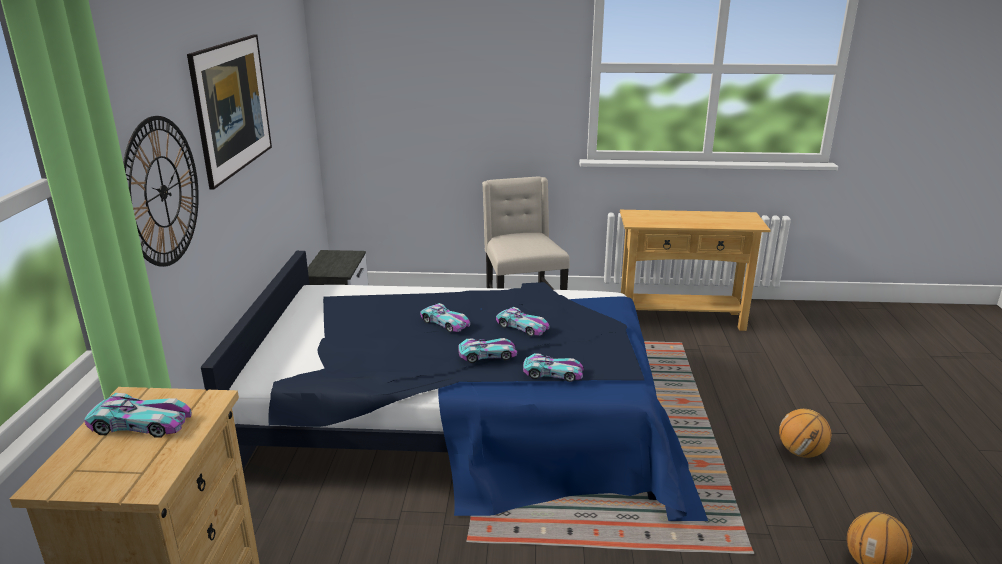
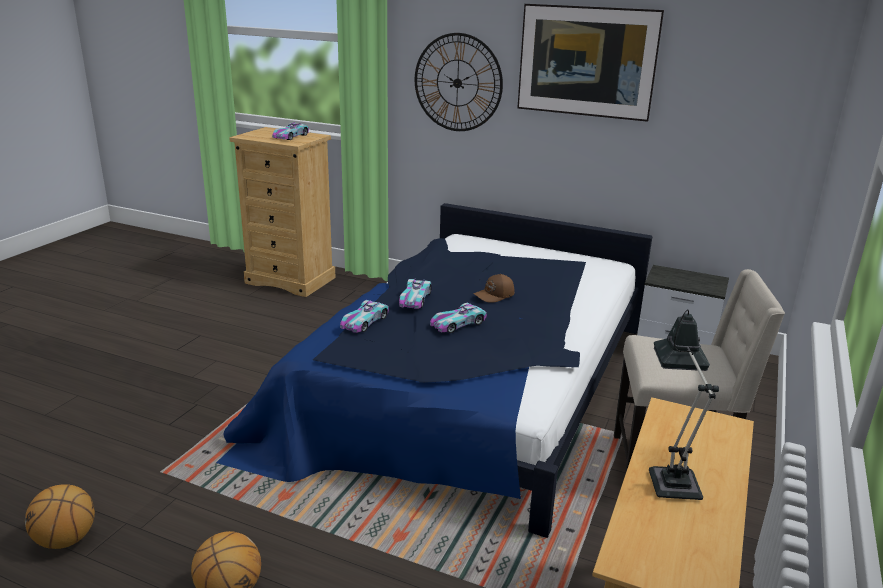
camera: 110 degrees right, 0 degrees up
(445, 323) = (494, 295): toy car -> brown cap
(691, 221) = (671, 477): none -> table lamp

